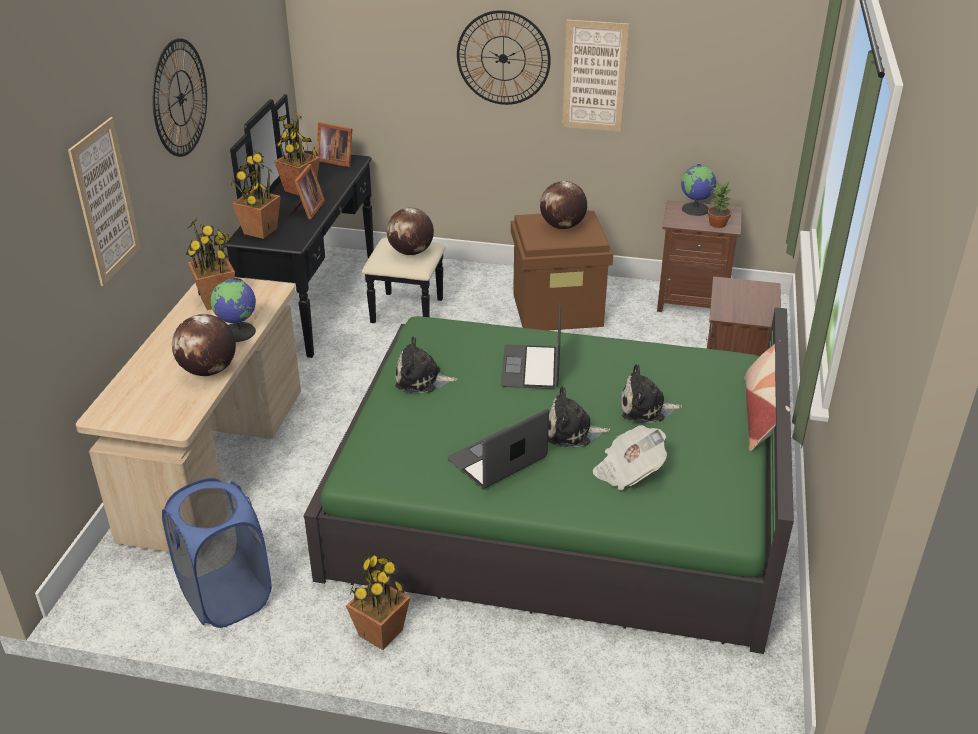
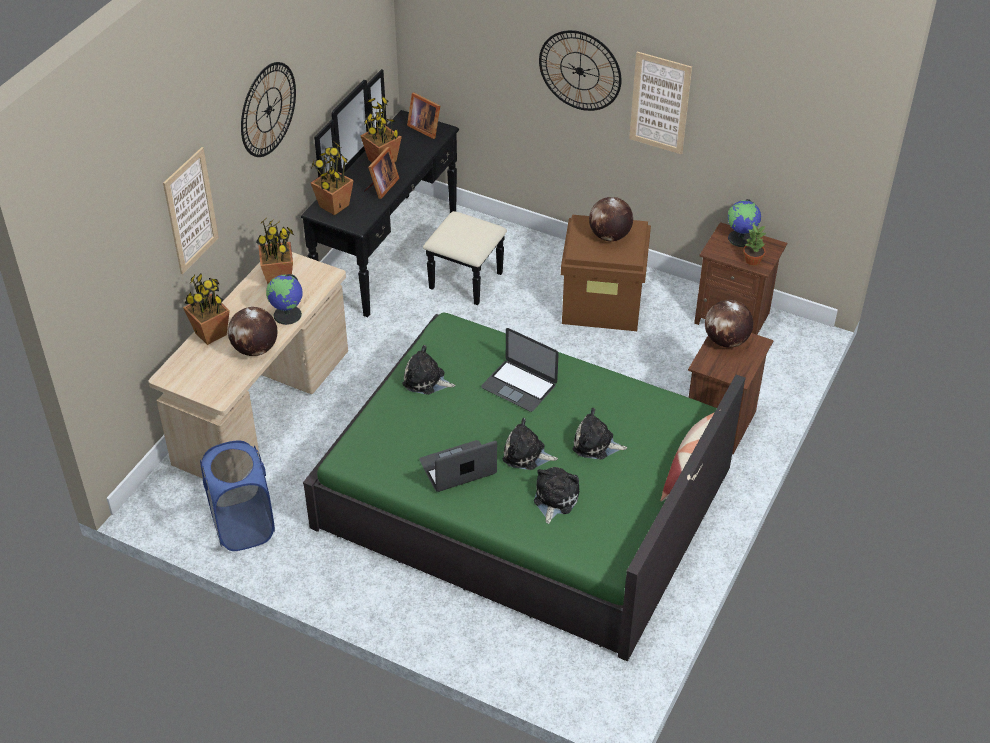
camera: 15 degrees right, 10 degrees up
(380, 633) = (346, 580): potted plant -> potted plant (210, 333)
(411, 252) = (470, 235): globe -> globe (726, 341)
(531, 367) = (519, 386): laptop -> laptop turned 75 degrees counterclockwise
(628, 471) = (554, 499): newspaper -> plush toy

